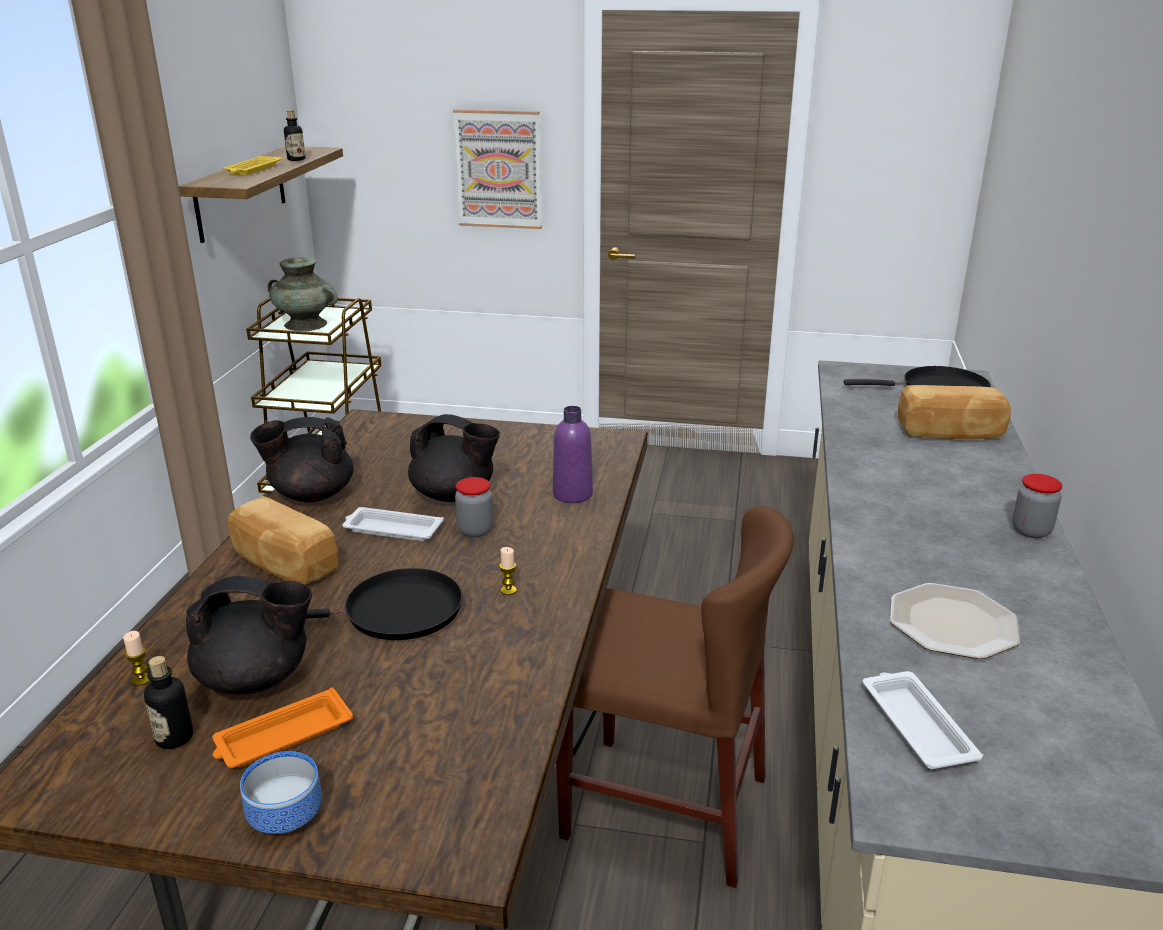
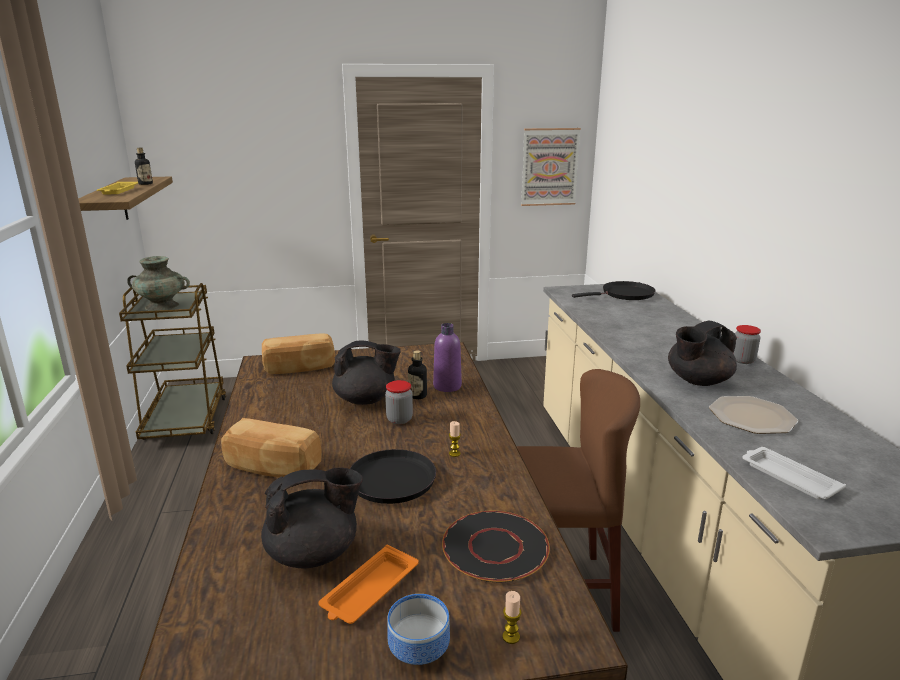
camera: 20 degrees left, 5 degrees down
(141, 679) = (217, 576): candle -> candle (511, 637)
(174, 738) = (280, 614): bottle -> bottle (417, 396)
(311, 494) = (257, 416): black teapot -> black teapot (697, 381)
(391, 529) = (338, 429): white tray -> none
(461, 723) = (494, 548): none -> black plate
(499, 169) = (288, 187): picture -> picture (549, 167)
(950, 433) = (652, 316): bread -> bread (299, 368)

